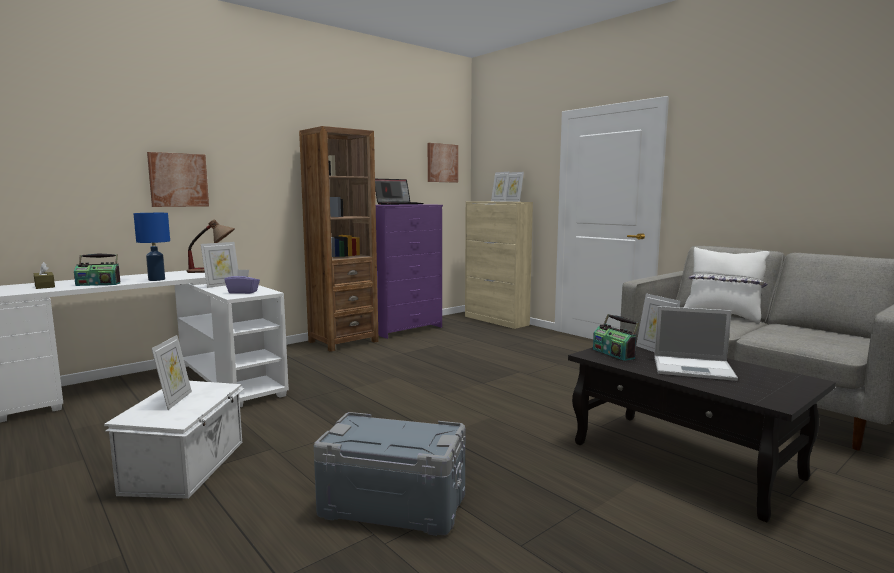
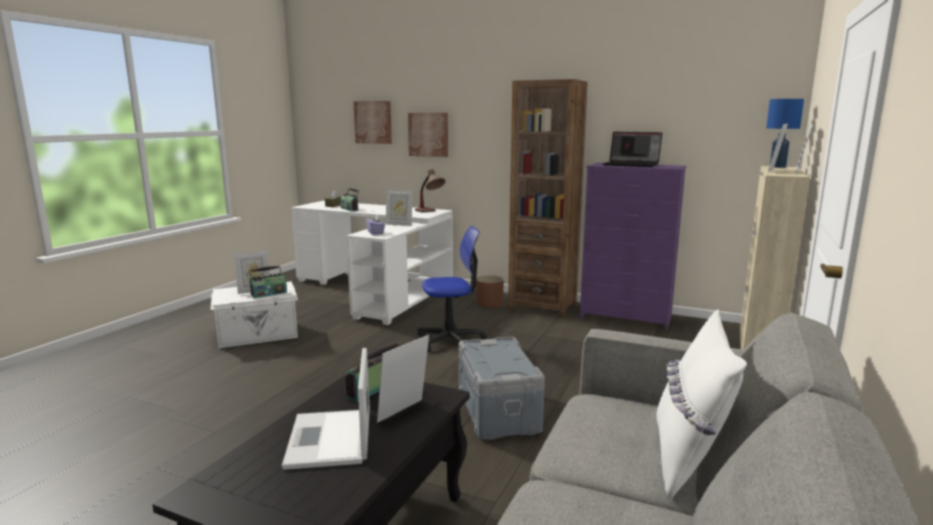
camera: 65 degrees right, 5 degrees up
(156, 280) = (377, 212): blue table lamp -> blue table lamp (777, 167)
(207, 394) = (269, 294): none -> radio
(302, 353) = (489, 303): none -> brown planter
(370, 380) = (451, 341): none -> office chair
(393, 505) = (214, 406): grey storage box -> grey storage box (496, 411)
(442, 163) = (742, 107): picture -> picture (373, 122)

